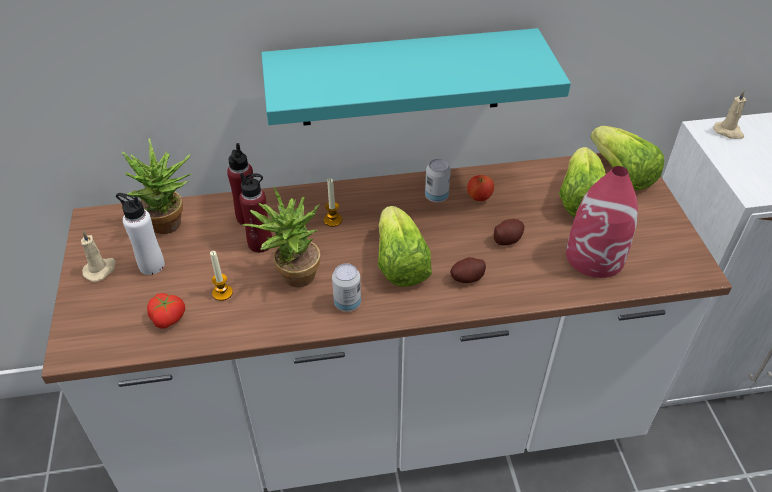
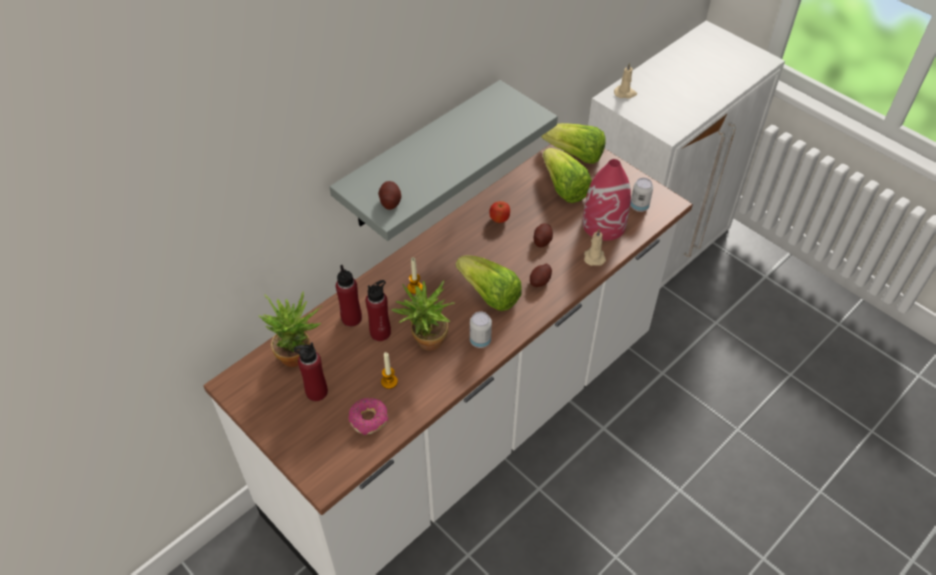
camera: 35 degrees left, 5 degrees up
(100, 270) = (281, 416): beige candle -> beige candle (594, 257)
(151, 265) = (316, 392): white bottle -> red bottle
(169, 317) = (369, 419): tomato -> donut
(301, 87) = (390, 201): none -> potato
(402, 78) = (420, 157): turquoise shelf -> grey shelf
(436, 196) = (470, 233): can -> can (639, 206)

